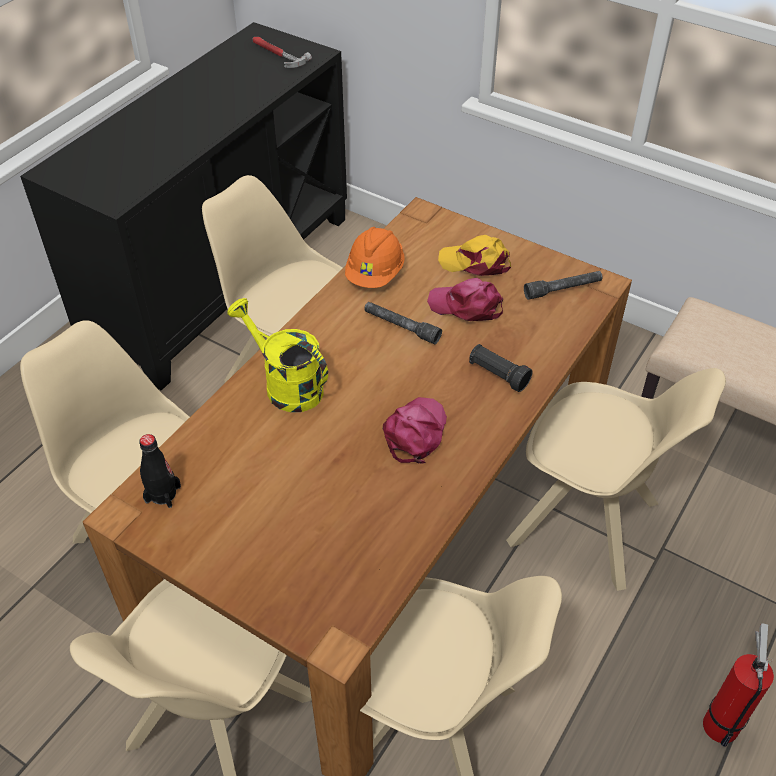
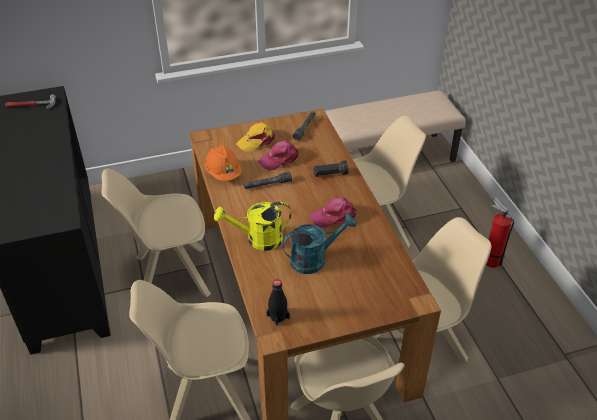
camera: 50 degrees left, 5 degrees down
(307, 464) = (314, 259): none -> turquoise watering can
(415, 433) = (334, 216): pink cap -> pink cap turned 75 degrees counterclockwise

